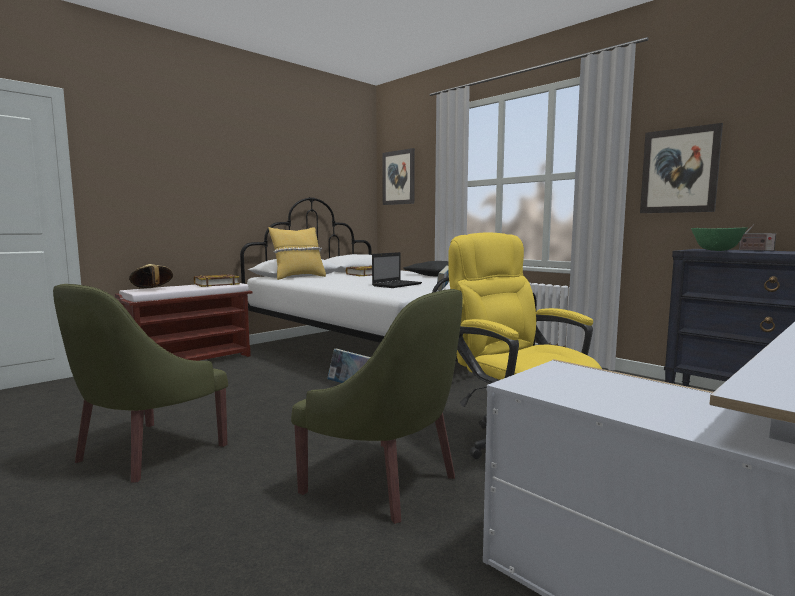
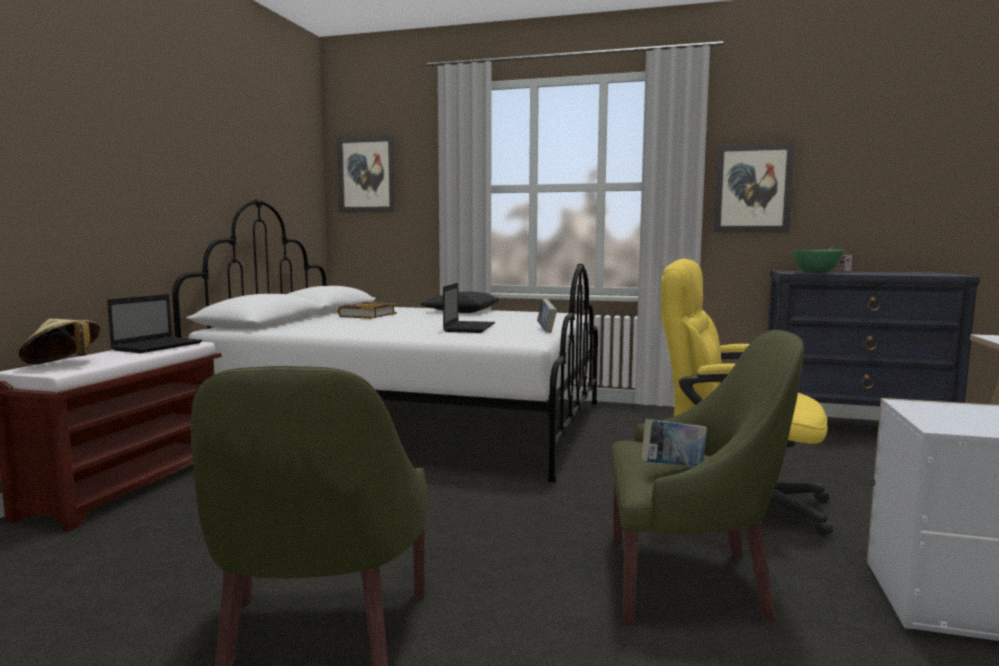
camera: 30 degrees left, 0 degrees up
(216, 284) = (158, 346): book -> laptop
(298, 277) = (284, 326): yellow pillow -> none

